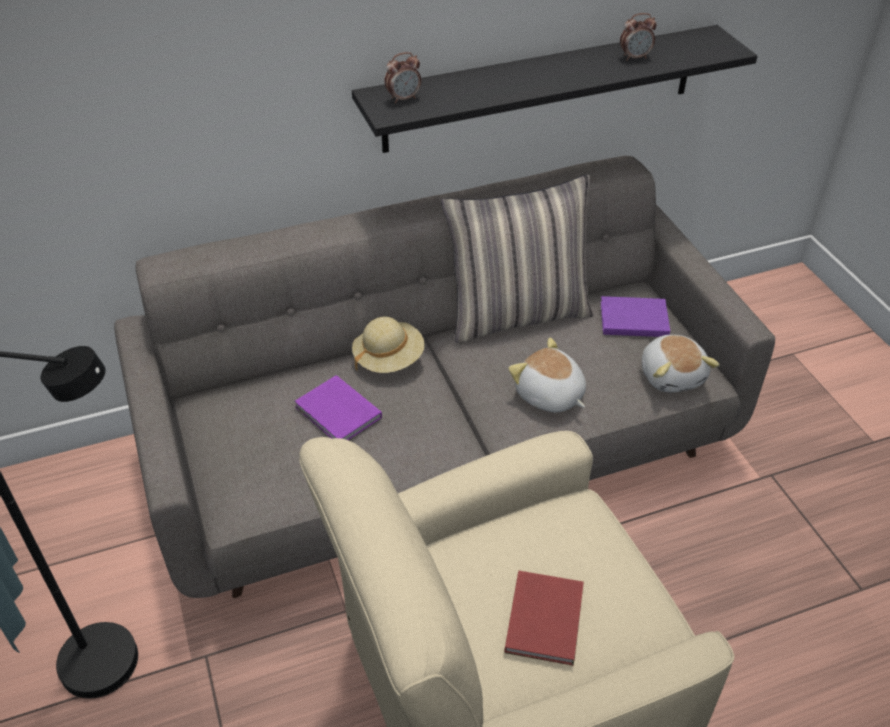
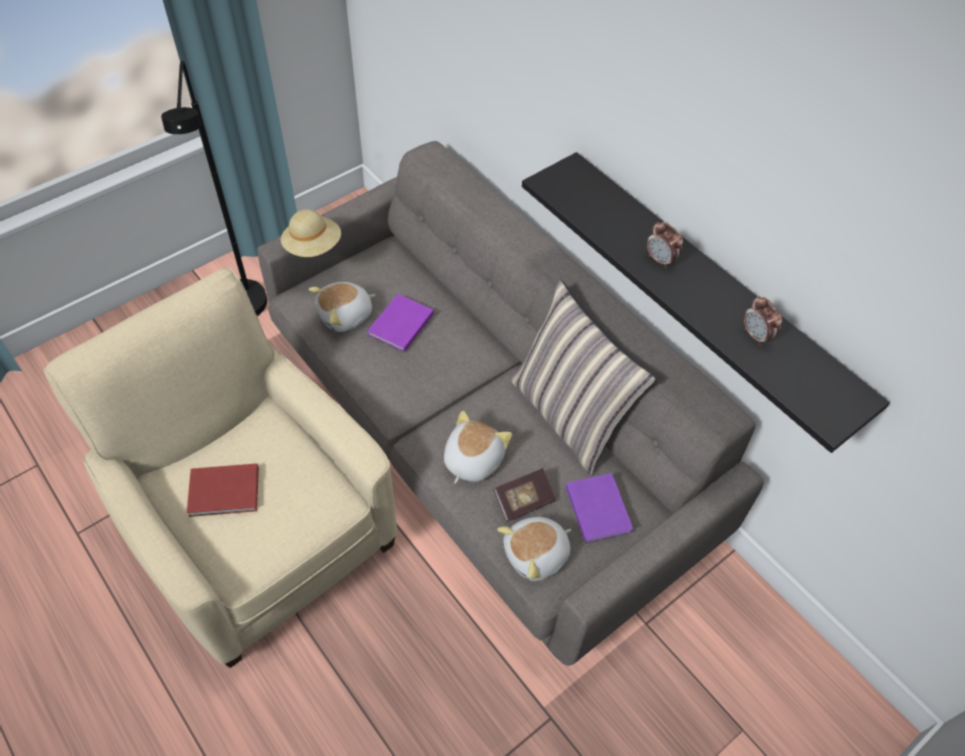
camera: 70 degrees right, 10 degrees up
(294, 463) = (346, 316): none -> plush toy
(388, 359) = (472, 340): beige hat -> beige hat (313, 246)
(403, 98) = (577, 185): alarm clock -> alarm clock (660, 260)
(612, 366) = (523, 500): none -> book

